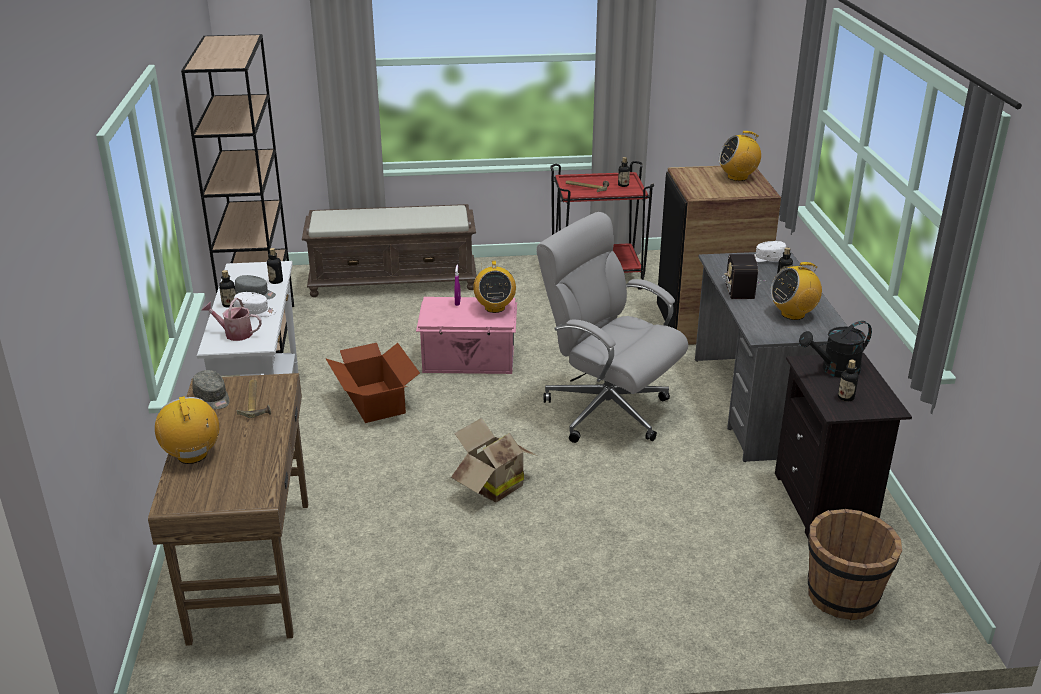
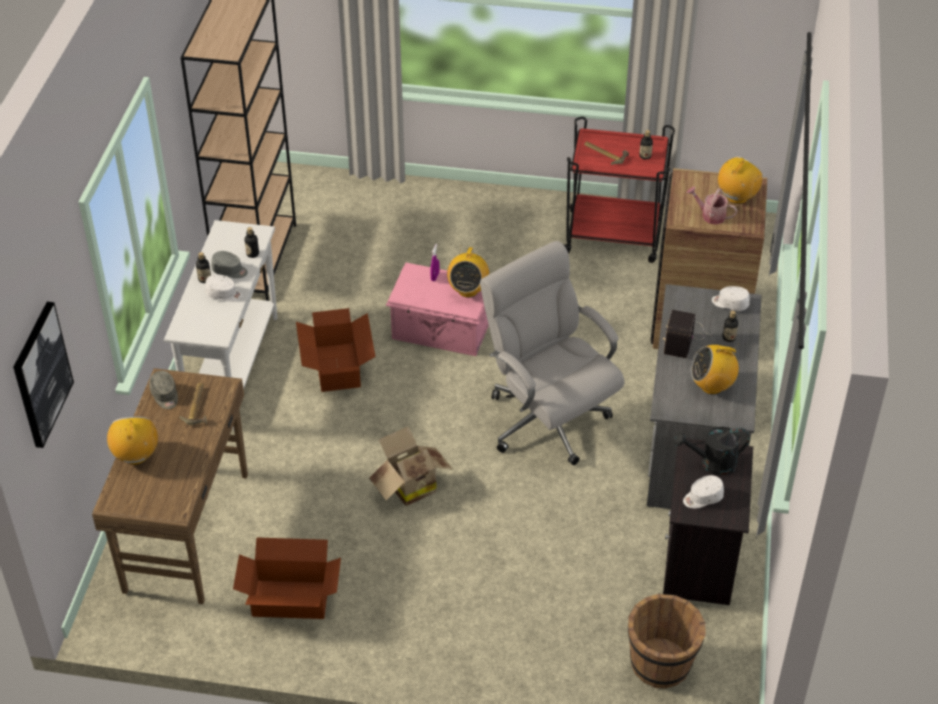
camera: 15 degrees right, 15 degrees up
(70, 316) = (41, 374): none -> picture
(235, 333) = (200, 319): watering can -> watering can (710, 215)
(394, 281) = (403, 207): brown bench -> none
(399, 614) = (291, 600): none -> cardboard box
(737, 177) = (737, 197): radio -> radio turned 120 degrees clockwise
(845, 397) = (702, 498): bottle -> white cap

